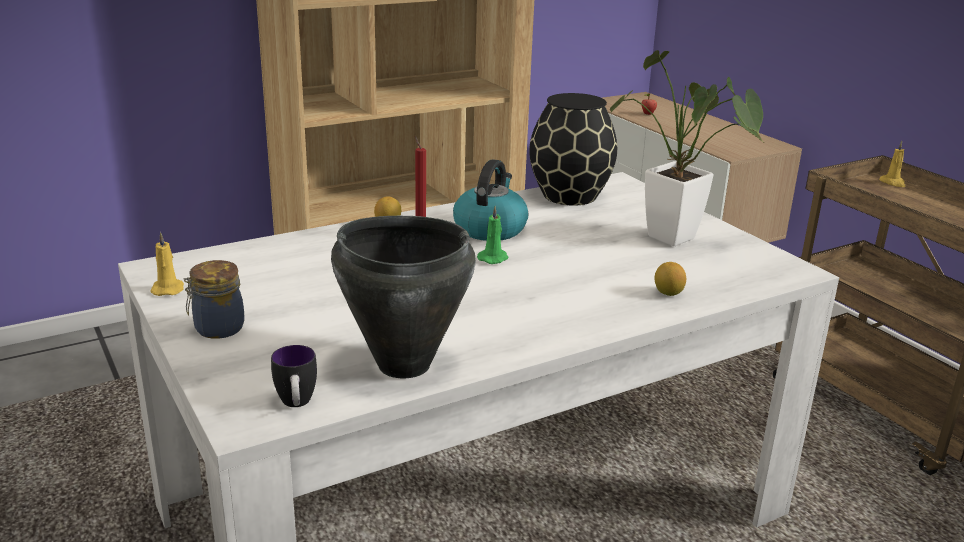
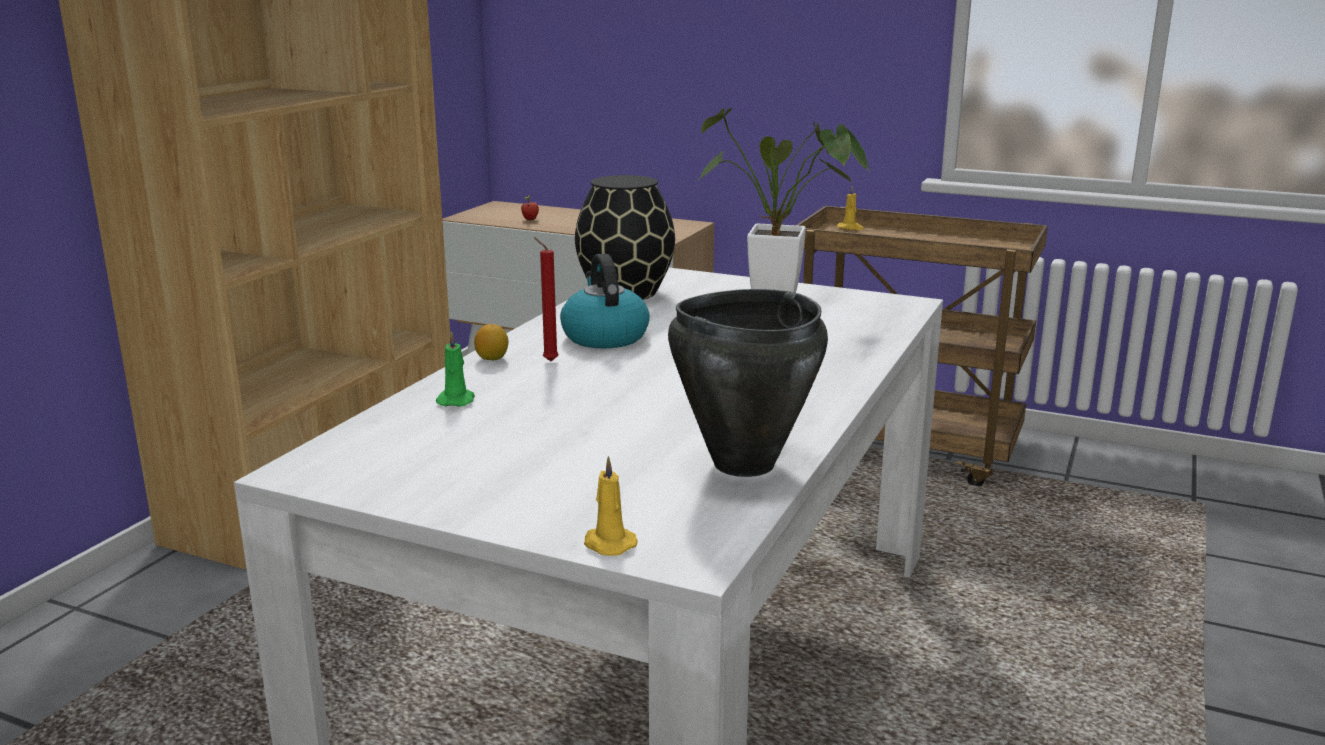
camera: 35 degrees left, 5 degrees down
(168, 289) = (359, 484): yellow candle -> yellow candle (608, 544)
(217, 329) = (498, 499): jar -> none
(296, 405) = (712, 528): mug -> none
(494, 258) = (655, 359): green candle -> green candle (456, 400)
(668, 293) = (849, 344): lemon -> none

